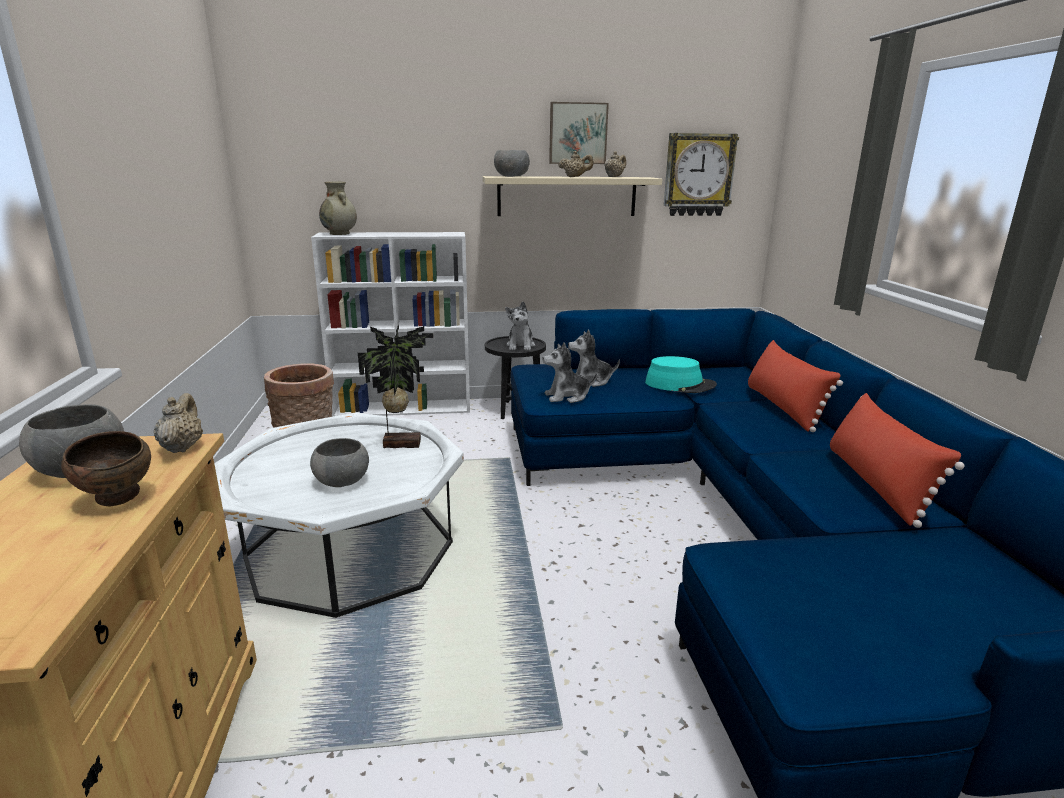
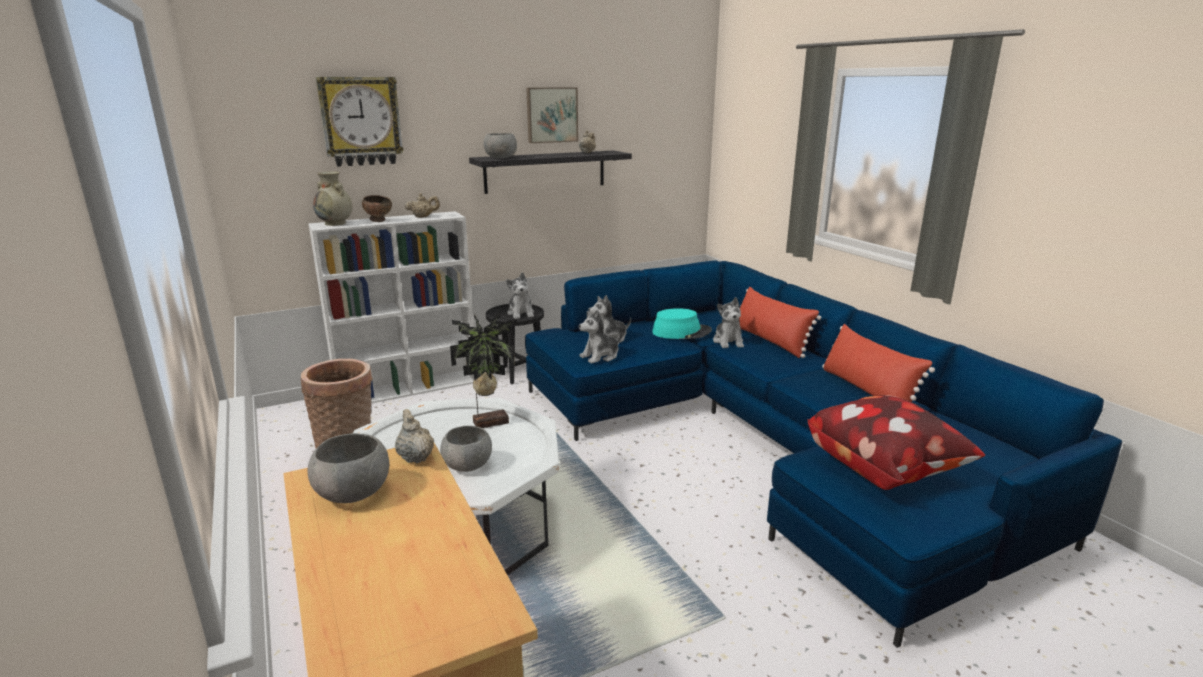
camera: 20 degrees left, 0 degrees up
(119, 499) = (425, 509): brown bowl -> brown bowl (379, 221)
(567, 196) = (545, 171): beige shelf -> black shelf
(575, 177) = (557, 155): beige teapot -> beige teapot (423, 217)
(698, 175) = (652, 146): wall clock -> wall clock (361, 121)
(729, 402) = (728, 342): none -> plush toy
(829, 587) = (884, 468): none -> pillow

